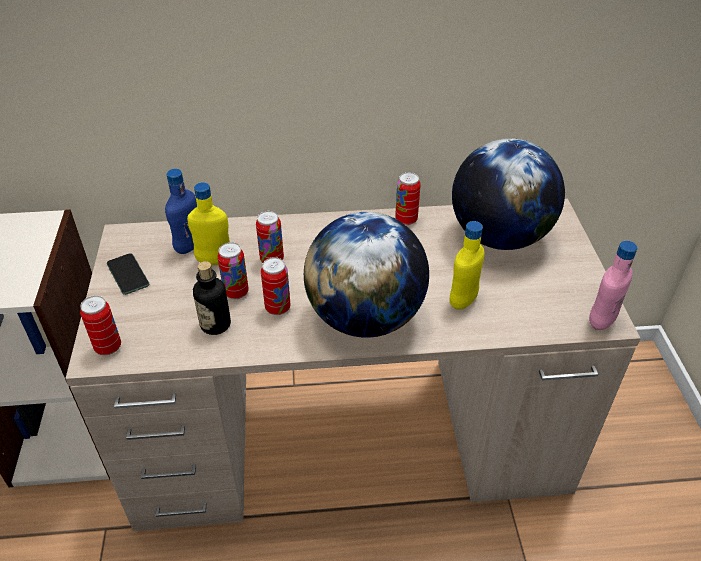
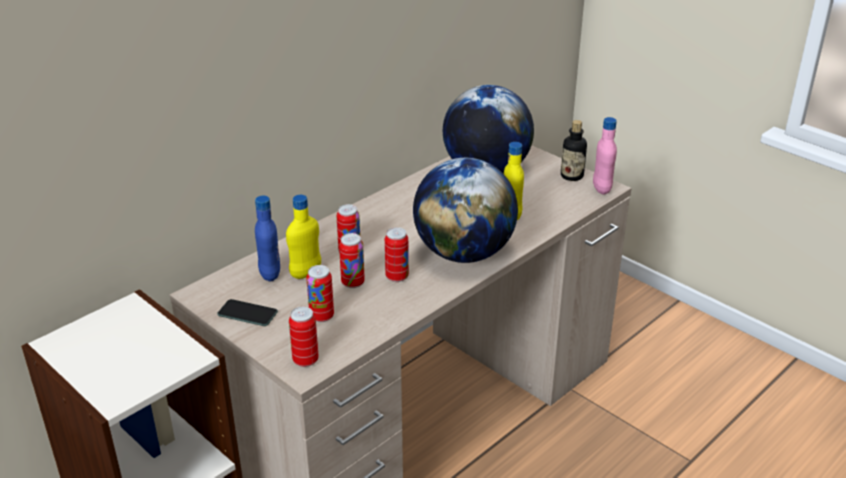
camera: 40 degrees left, 10 degrees down
(215, 324) = (366, 307): bottle -> bottle (572, 176)
(406, 220) = (411, 187): can -> can (321, 316)

